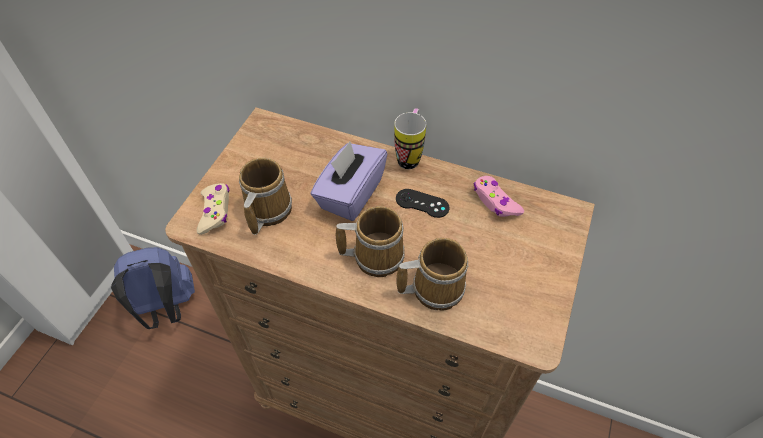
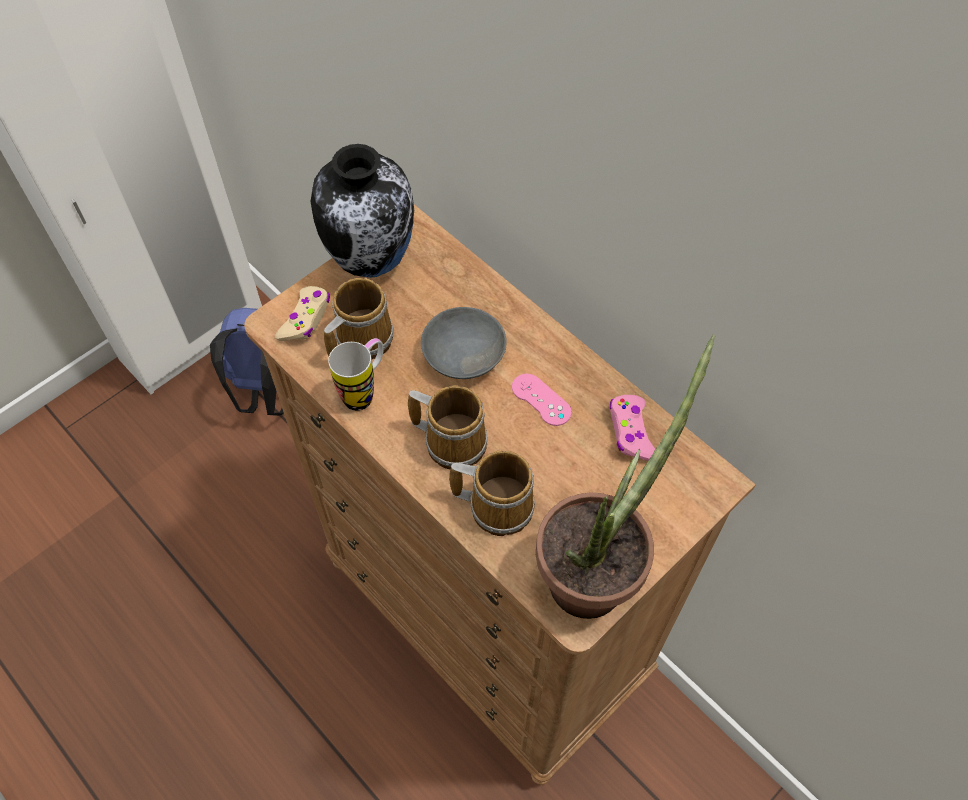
camera: 25 degrees right, 5 degrees up
(247, 155) = (373, 262): none -> vase
(350, 194) = (463, 356): purple tissue box -> grey bowl
(410, 155) = (561, 334): mug -> mug (365, 391)
(422, 203) = (541, 400): black game controller -> pink game controller
(530, 303) = (597, 569): none -> potted plant

